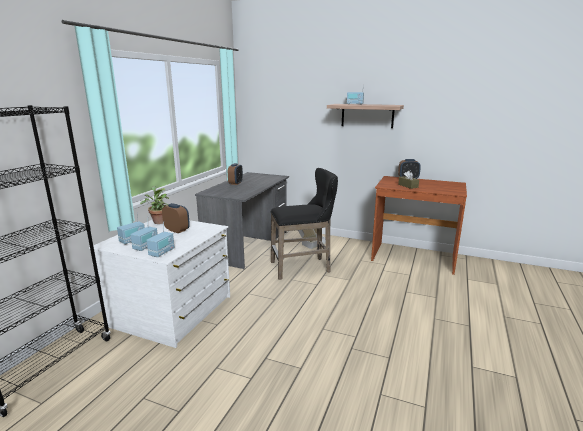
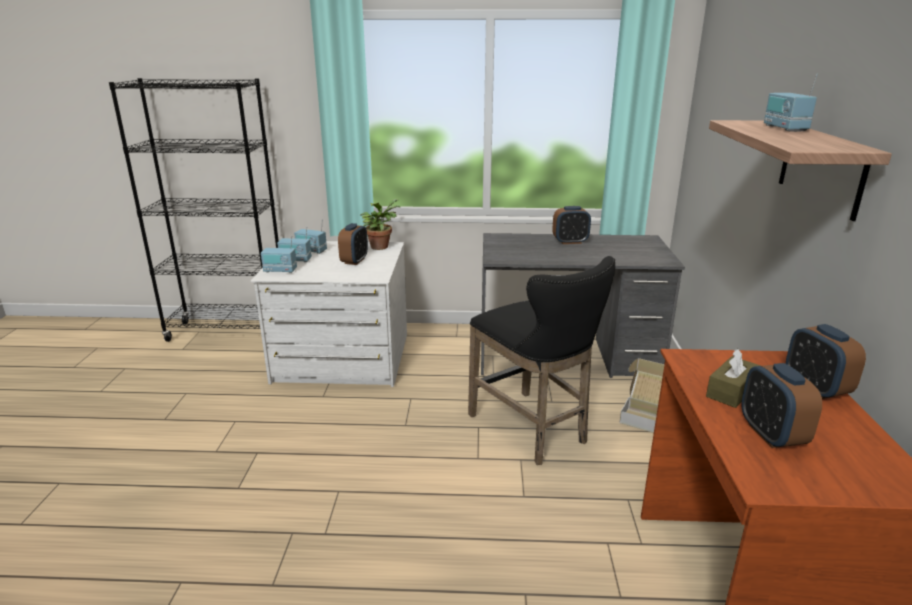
camera: 70 degrees right, 5 degrees up
(433, 187) = (771, 434): none -> alarm clock

